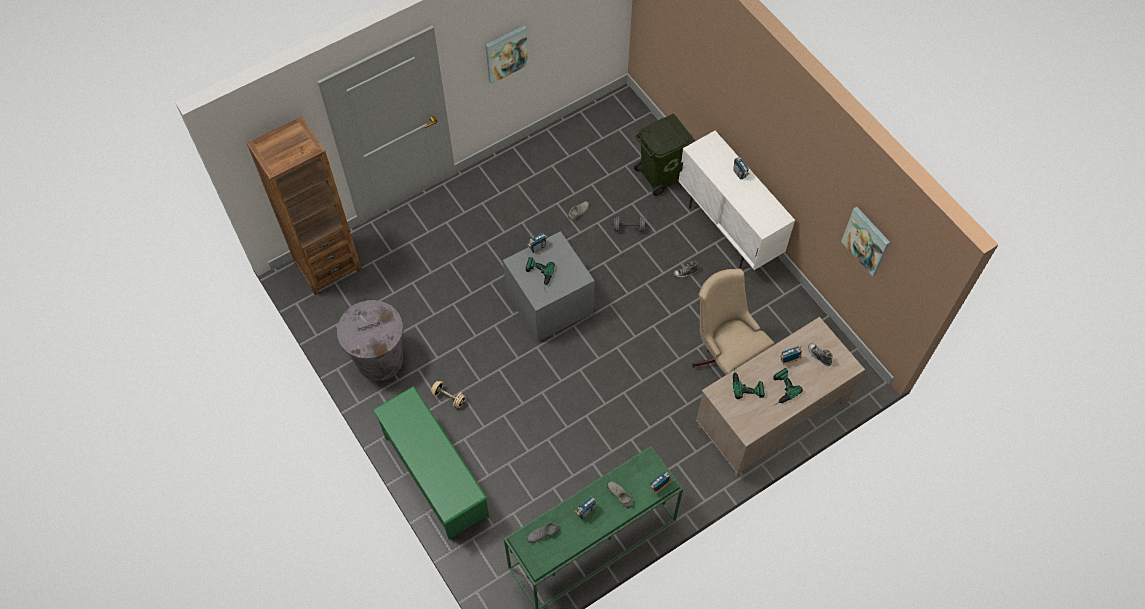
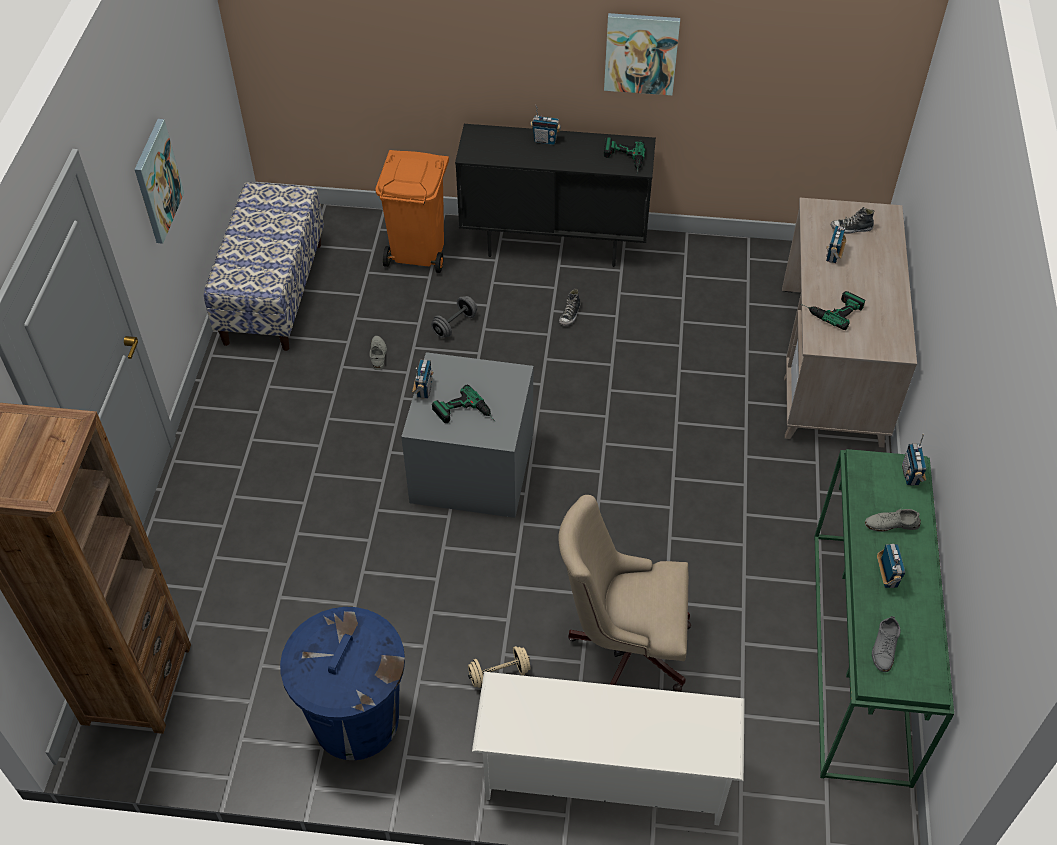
camera: 50 degrees left, 10 degrees down
(379, 359) = (355, 720): grey trash can -> blue trash can
(435, 475) = (604, 774): green shoe rack -> white shoe rack
(573, 138) = (273, 292): none -> bench
(661, 176) = (419, 252): green trash can -> orange trash can
(725, 356) = (714, 353): beige office chair -> beige office chair (623, 646)
(728, 230) = (554, 244): white cabinet -> black cabinet
(780, 390) = (866, 287): power drill -> power drill (623, 160)
(866, 240) = (792, 58): picture -> picture (641, 53)

